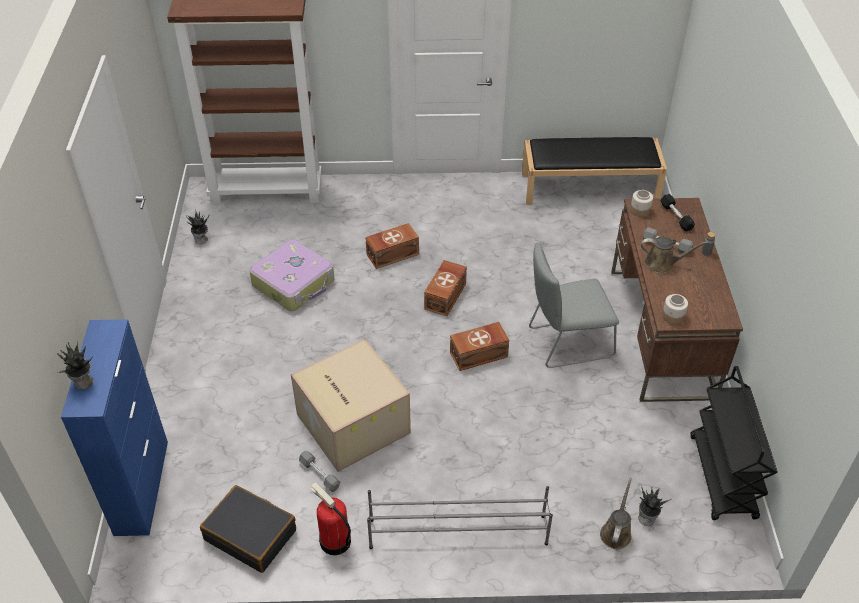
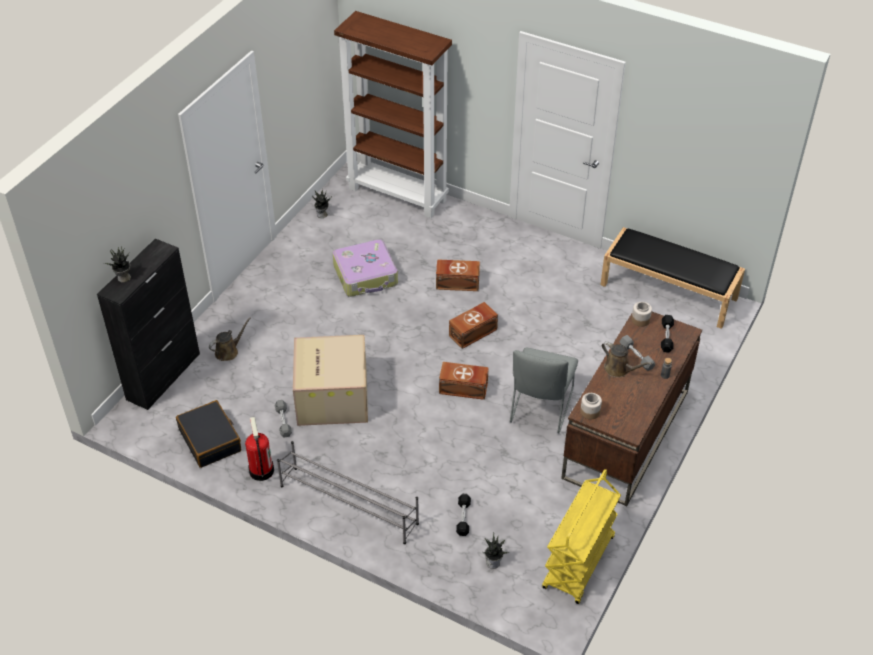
camera: 30 degrees right, 0 degrees up
(142, 486) = (164, 376): blue cabinet -> black cabinet
(566, 343) = (540, 409): grey chair -> grey chair turned 90 degrees counterclockwise
(582, 487) = (463, 518): none -> black dumbbell
(616, 532) = (462, 560): brown watering can -> brown watering can (228, 351)
(722, 477) = (579, 563): black cart -> yellow cart

